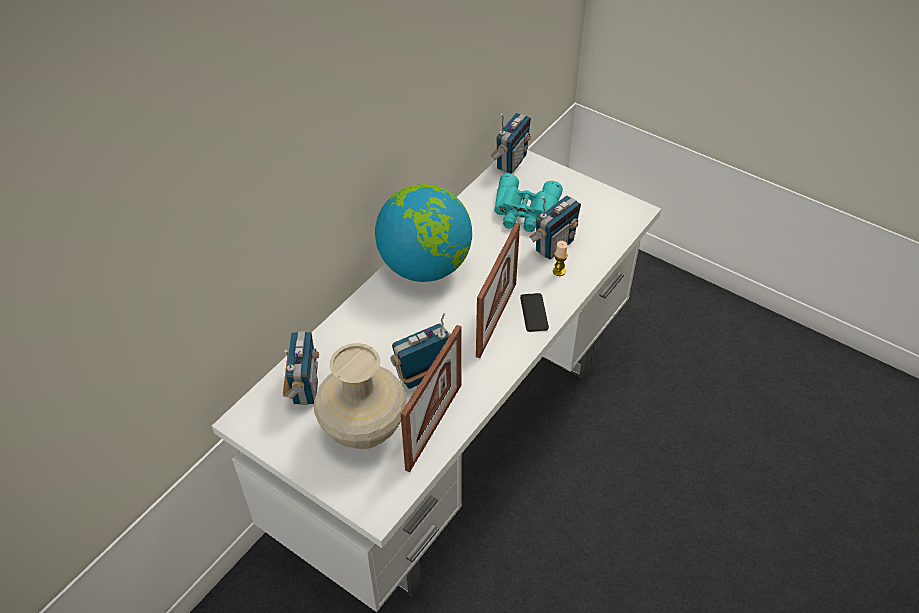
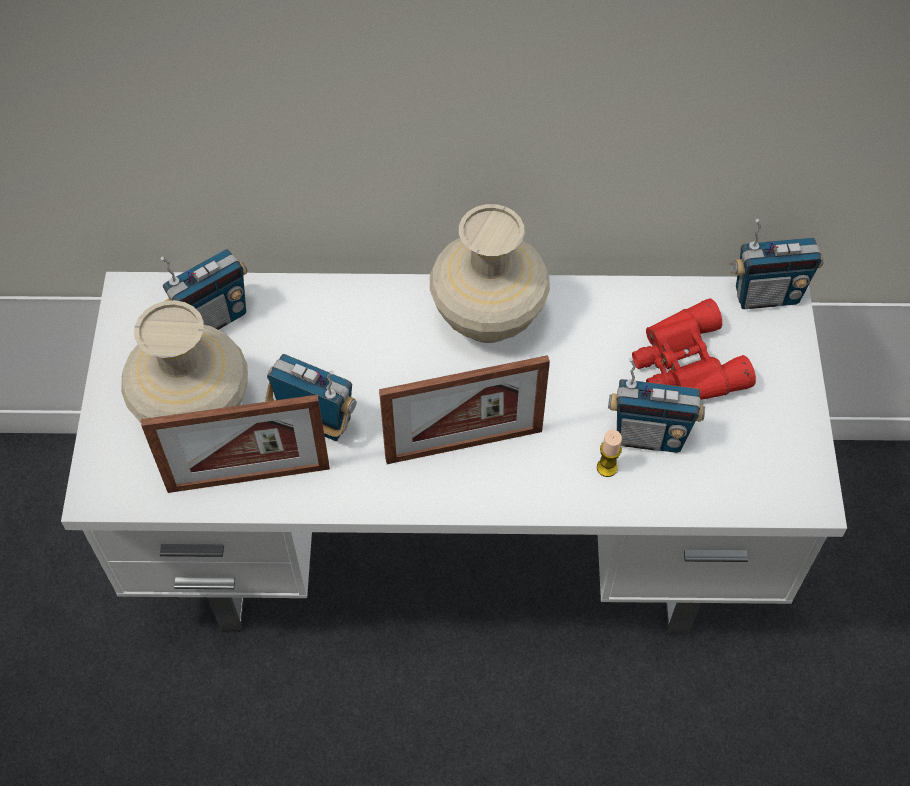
camera: 55 degrees right, 10 degrees up
(425, 266) = (489, 317): globe -> beige vase
(524, 211) = (685, 365): turquoise binoculars -> red binoculars
(534, 313) = (509, 480): phone -> none

